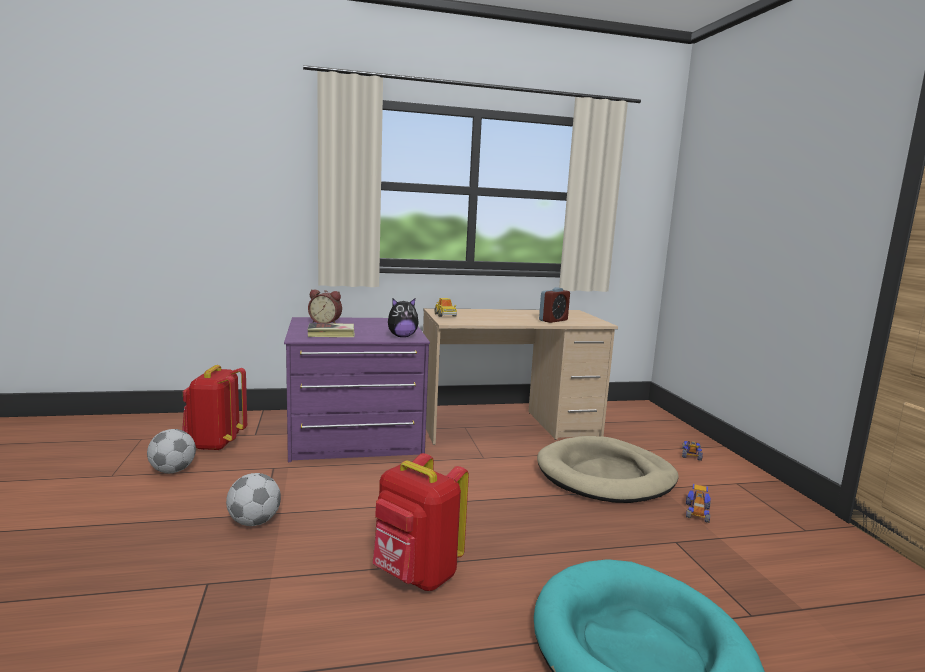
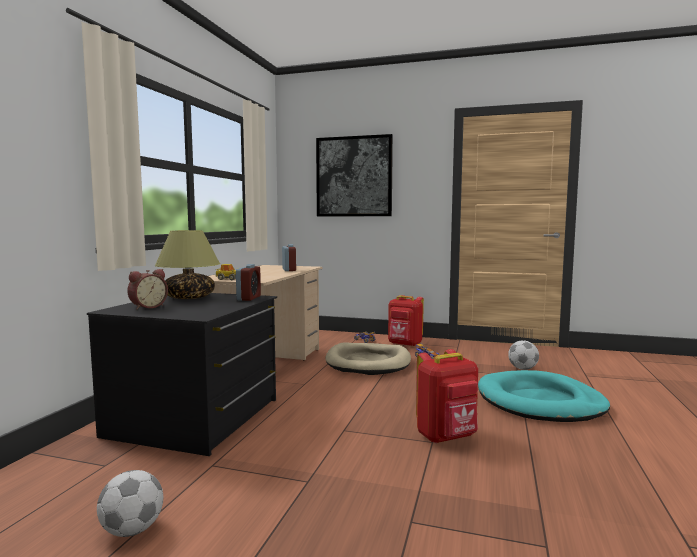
camera: 60 degrees left, 5 degrees down
(215, 444) = (91, 493): red backpack -> red backpack (405, 344)
(254, 522) = (320, 488): football -> football (523, 369)
(331, 334) = (202, 309): book -> none
(355, 437) = (197, 417): purple dresser -> black dresser
(380, 324) = (189, 297): none -> table lamp
(402, 336) = (249, 298): plush toy -> alarm clock
(751, 194) = (354, 176): none -> picture

